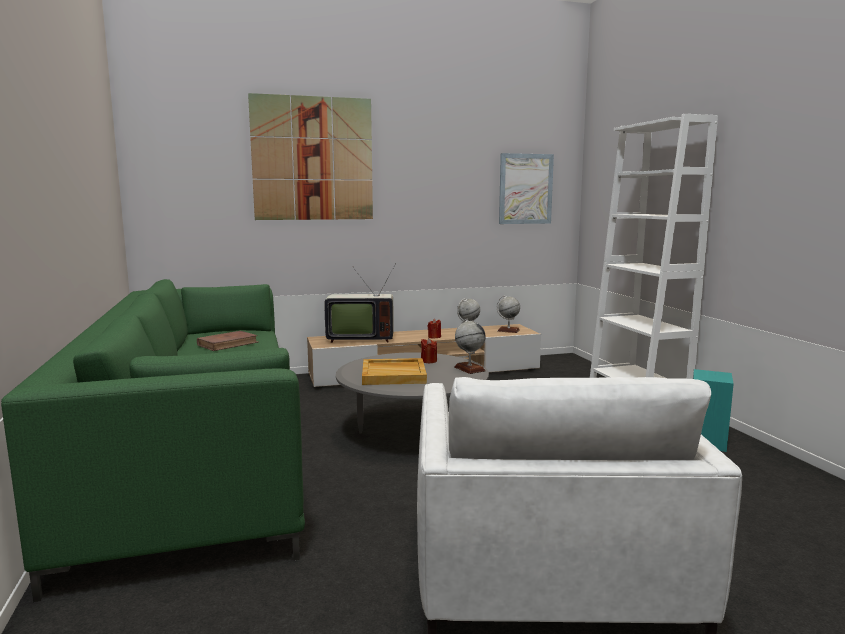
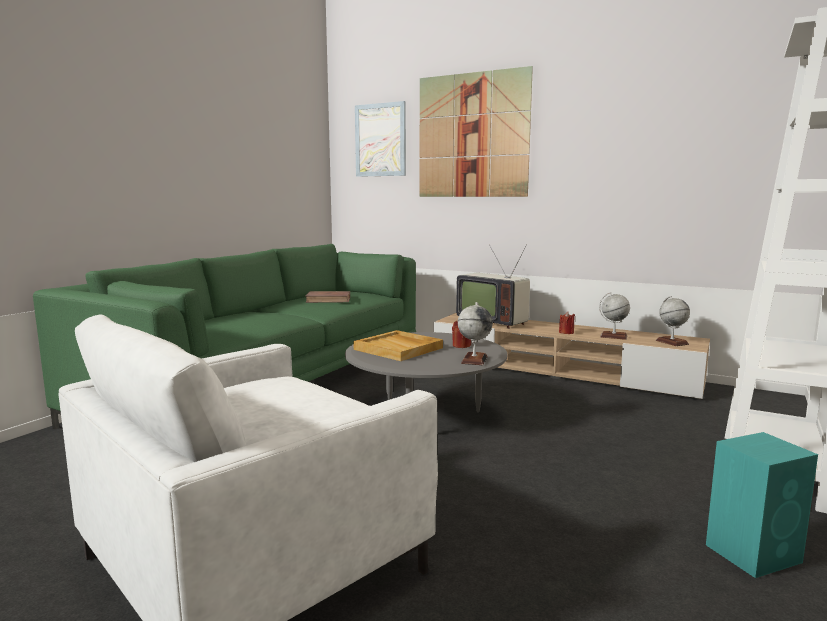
camera: 45 degrees right, 0 degrees up
(525, 189) = (734, 157): picture -> picture (380, 140)

